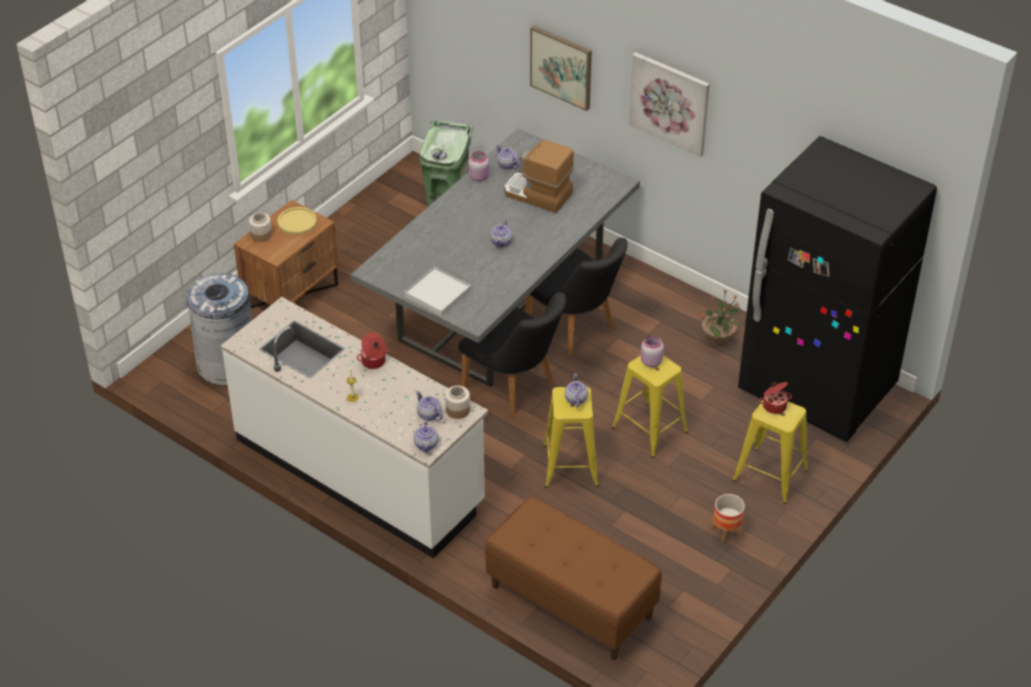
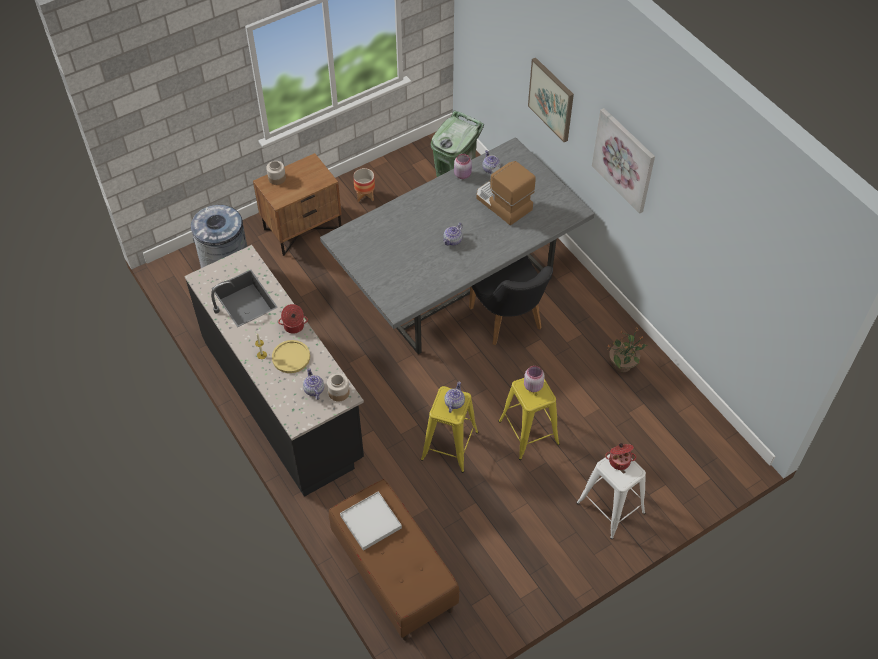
camera: 20 degrees right, 10 degrees up
(297, 222) = (309, 174): yellow plate -> yellow plate (291, 357)
(360, 471) = (283, 400): white counter -> black counter
(426, 444) = (298, 418): teapot -> none
(437, 294) = (379, 274): white tray -> white tray (370, 522)
(515, 388) = (437, 361): black chair -> none
(726, 532) = (550, 550): planter -> planter (365, 195)
(770, 475) = (610, 508): yellow stool -> white stool
(817, 390) = (686, 438): black fridge -> none

